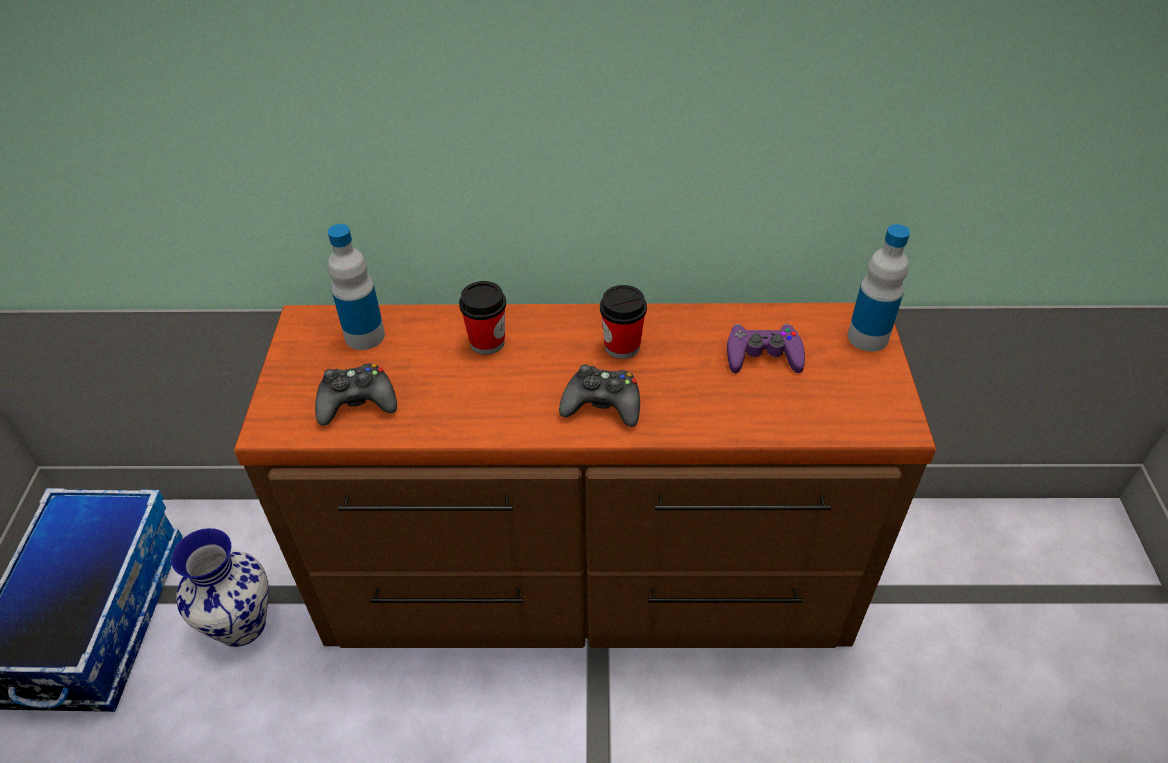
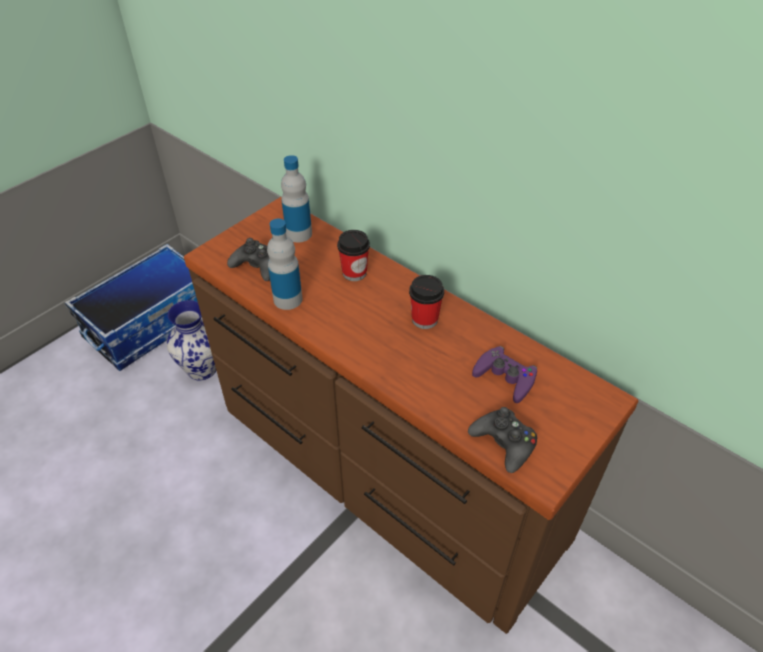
camera: 40 degrees right, 0 degrees up
(602, 404) = (375, 344): black game controller -> black game controller (504, 443)
(867, 337) = (592, 411): bottle -> bottle (288, 299)

